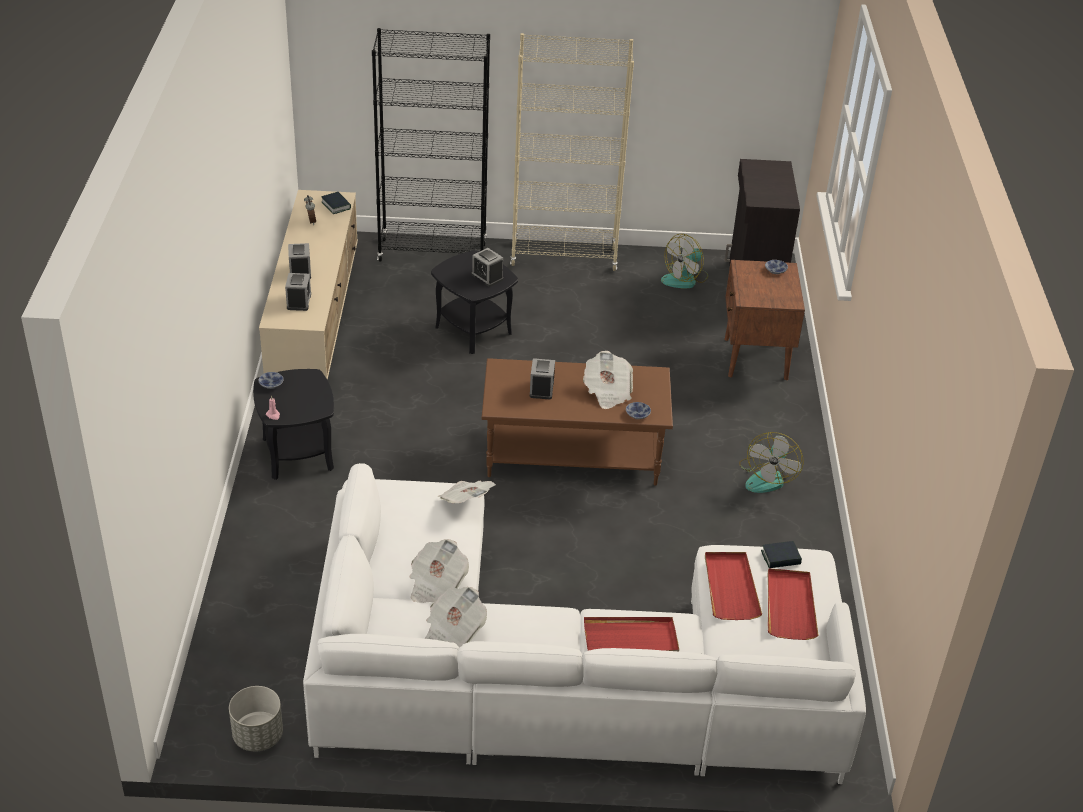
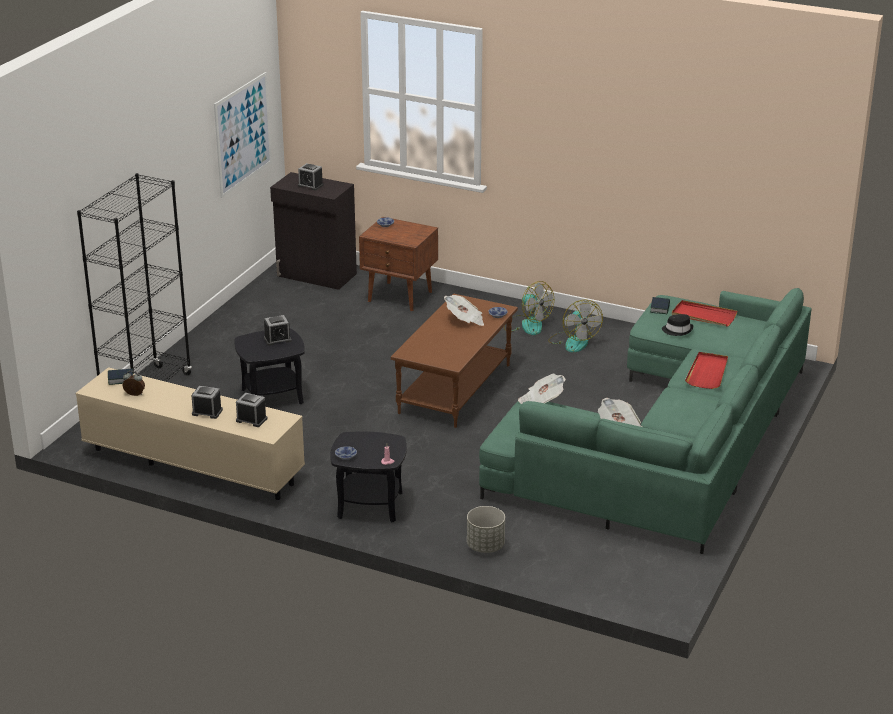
camera: 65 degrees left, 10 degrees down
(257, 736) = (672, 574): grey planter -> grey planter (485, 546)
(453, 632) = (670, 432): newspaper -> none
(541, 388) = (443, 343): alarm clock -> alarm clock (310, 185)
(560, 673) = (670, 442): white sofa -> green sofa
(564, 257) = (209, 337): beige bookcase -> none
(685, 278) = (283, 297): fan -> fan (573, 341)
(726, 81) = (243, 134): none -> picture
(730, 587) = (677, 330): red tray -> black hat

